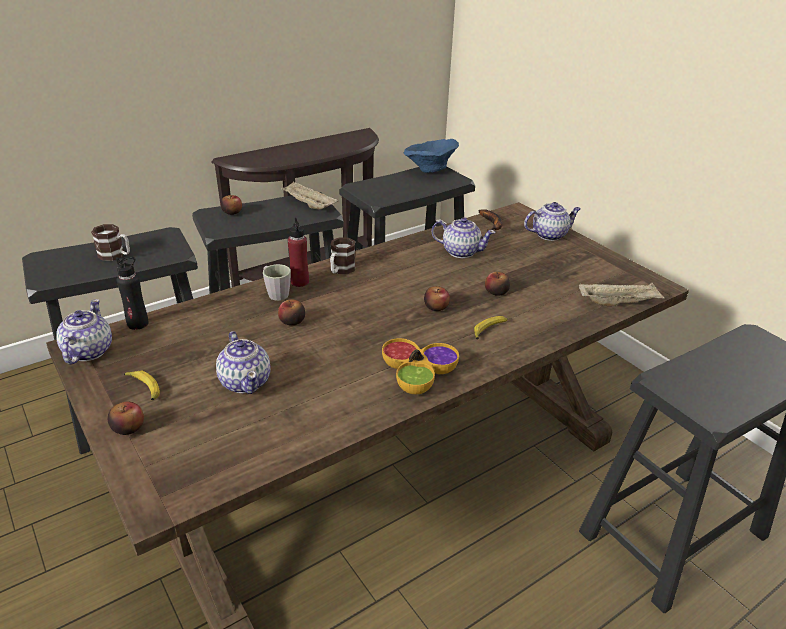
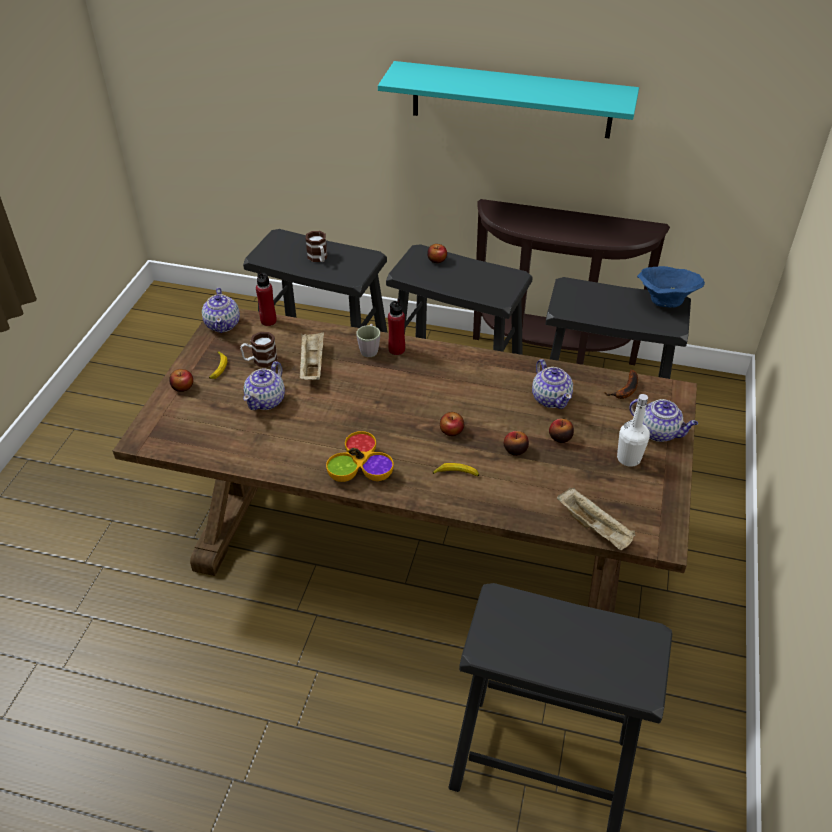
camera: 50 degrees right, 10 degrees up
(87, 352) = (223, 324): teapot -> teapot turned 120 degrees clockwise
(138, 324) = (268, 321): black bottle -> red bottle
(221, 45) = (511, 100): none -> turquoise shelf
(292, 321) = (348, 377): apple -> apple (560, 437)
(308, 205) = (500, 283): beige tray -> beige tray (312, 365)
(340, 270) = (436, 357): mug -> mug (260, 360)
(561, 257) = (628, 458): none -> white bottle

